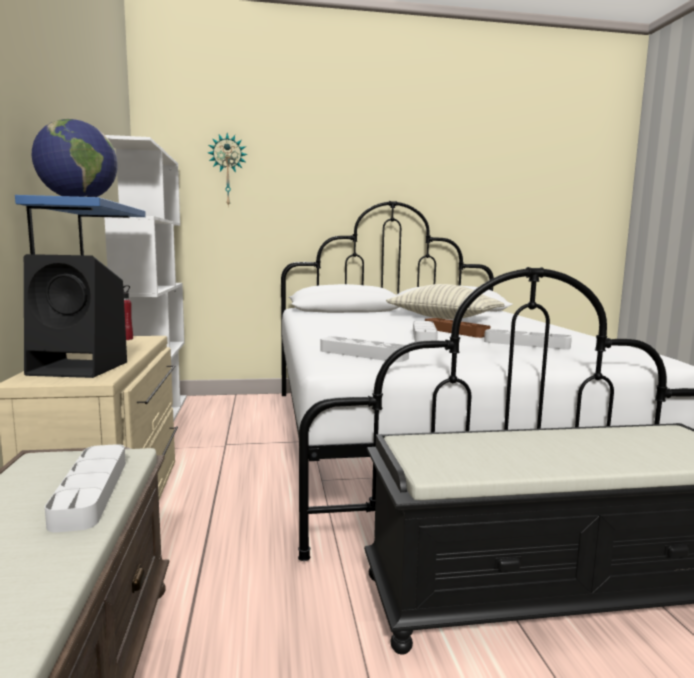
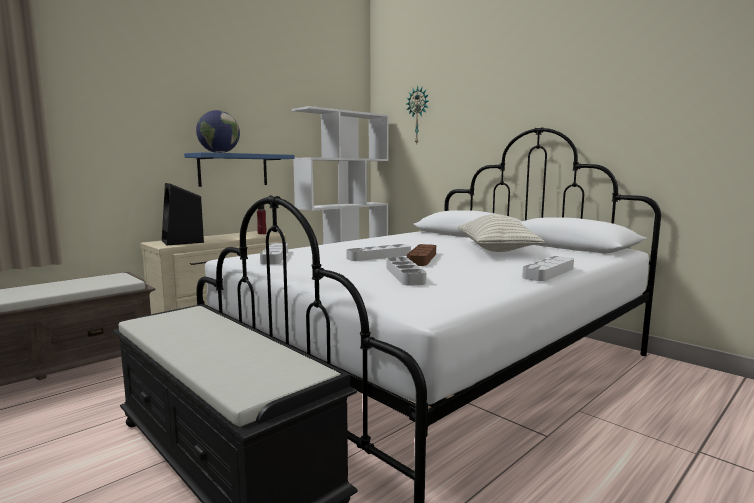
camera: 55 degrees right, 0 degrees up
(91, 491) = (84, 286): grey tray -> grey tray (548, 273)

